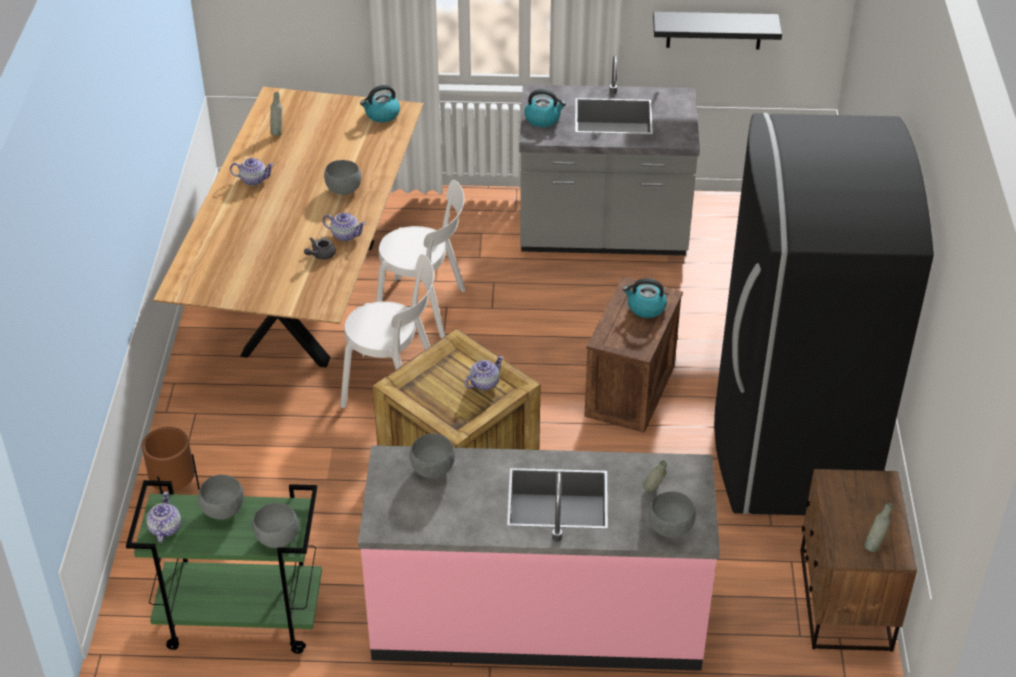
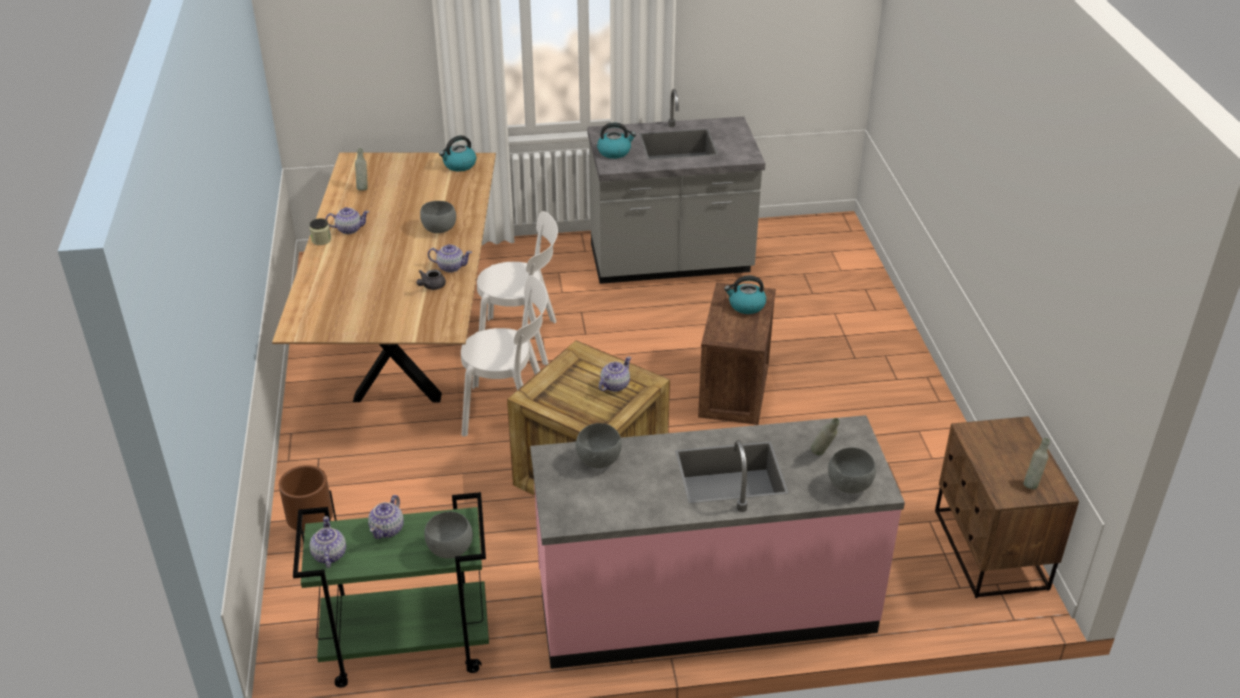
camera: 10 degrees left, 5 degrees down
(223, 189) = (321, 240): none -> jar
(224, 510) = (388, 529): grey bowl -> teapot
(714, 30) = (756, 62): black shelf -> none
(789, 444) = (894, 419): black fridge -> none

